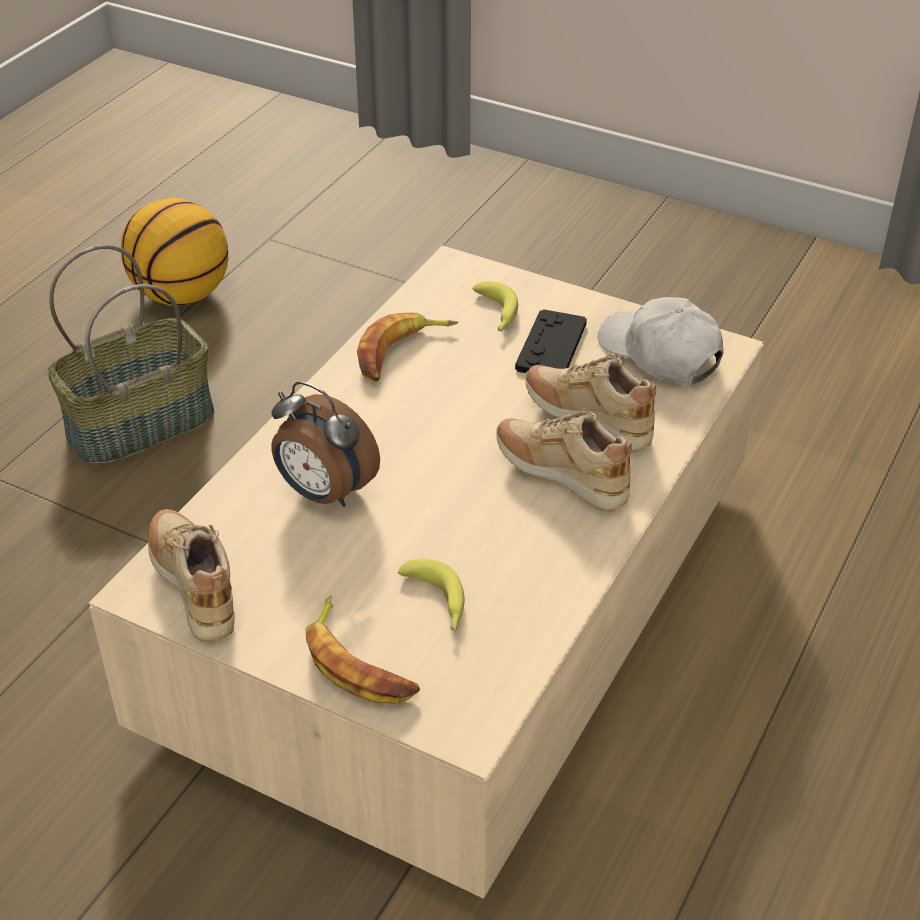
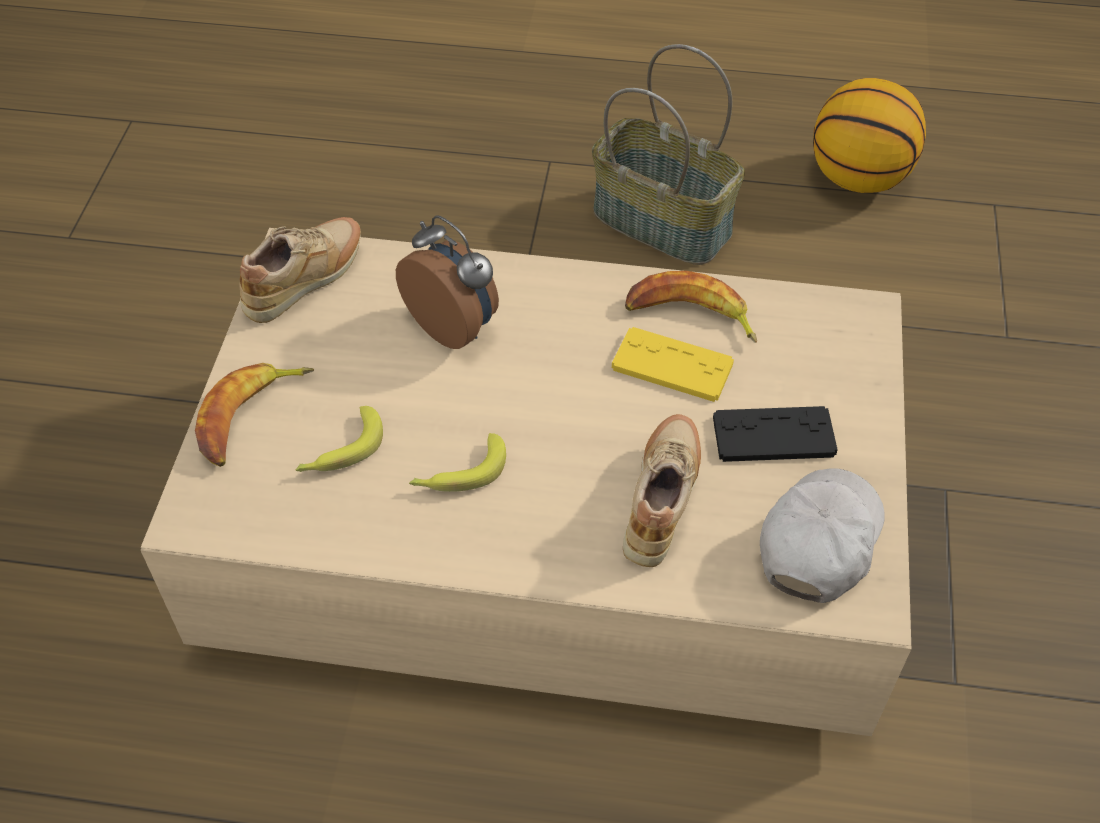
camera: 70 degrees right, 10 degrees up
(324, 493) = (454, 325): alarm clock -> alarm clock turned 120 degrees clockwise
(450, 377) = (672, 366): none -> yellow game controller
(496, 315) = (801, 373): banana -> banana (459, 473)
(561, 476) = (560, 500): beige shoe -> none

